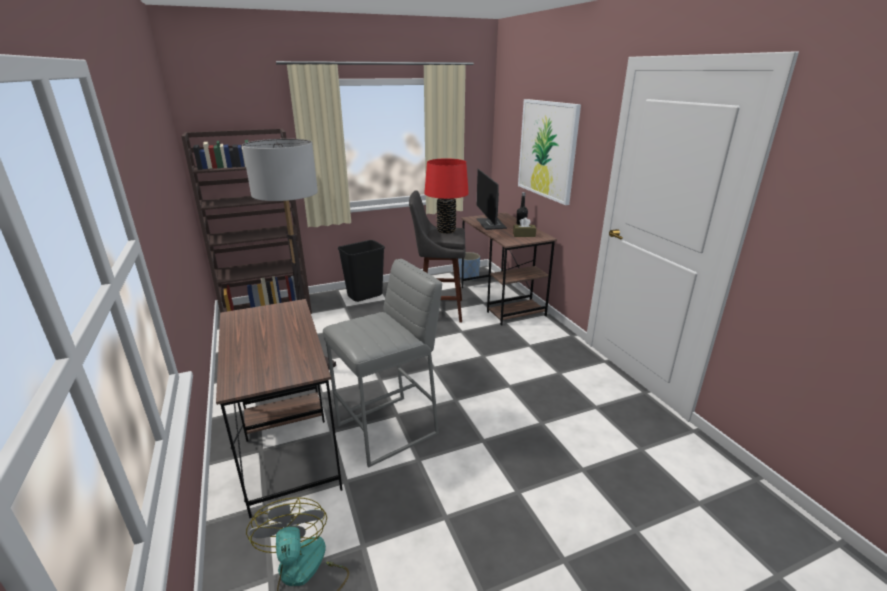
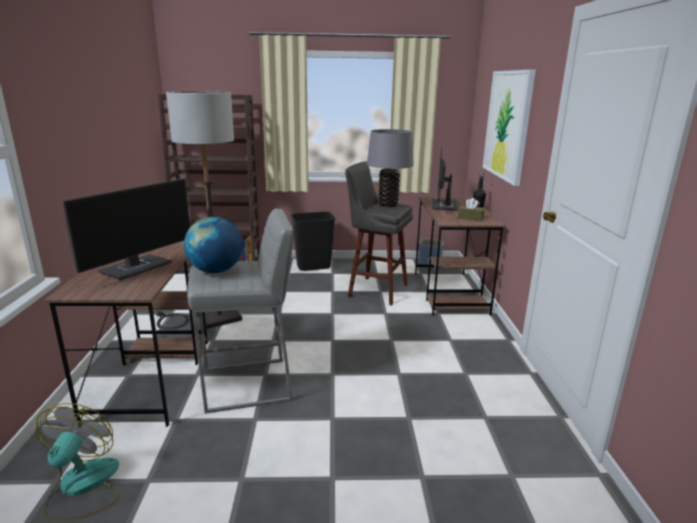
camera: 20 degrees right, 5 degrees down
(275, 342) = (137, 267): none -> monitor
(362, 332) = (216, 271): none -> globe
(446, 231) = (388, 205): red table lamp -> grey table lamp

